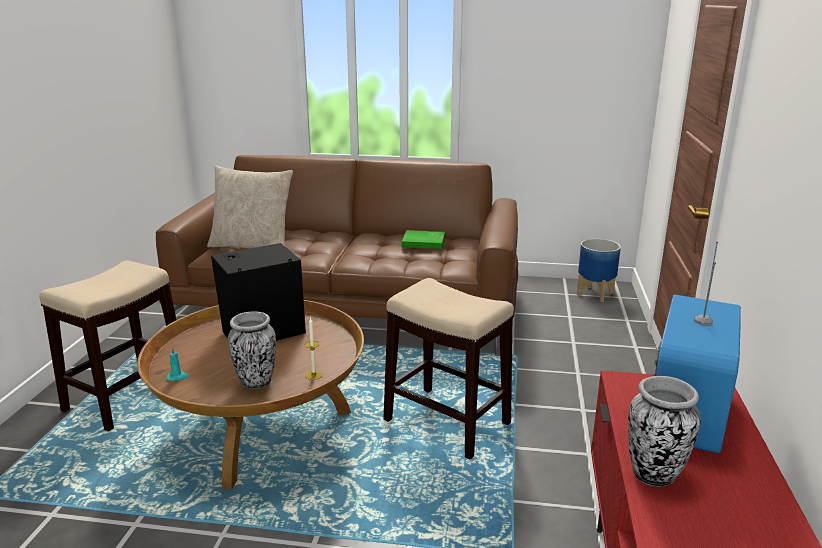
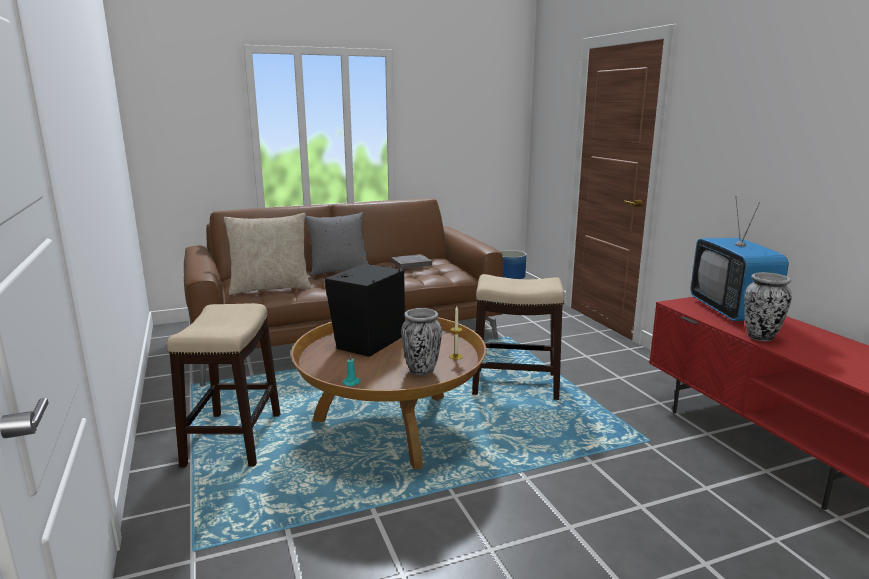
camera: 30 degrees left, 5 degrees down
(344, 236) = (338, 270): none -> grey pillow
(423, 243) = (411, 264): green book -> grey book

